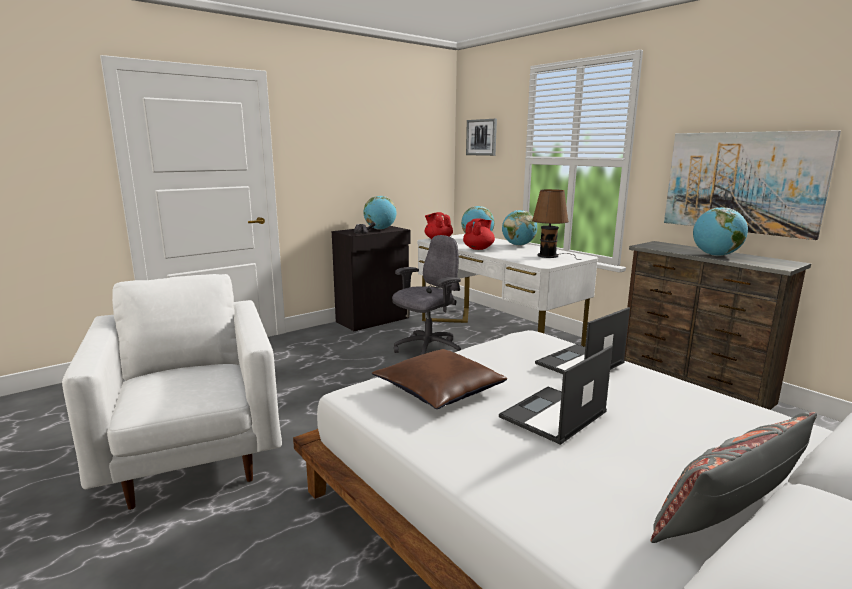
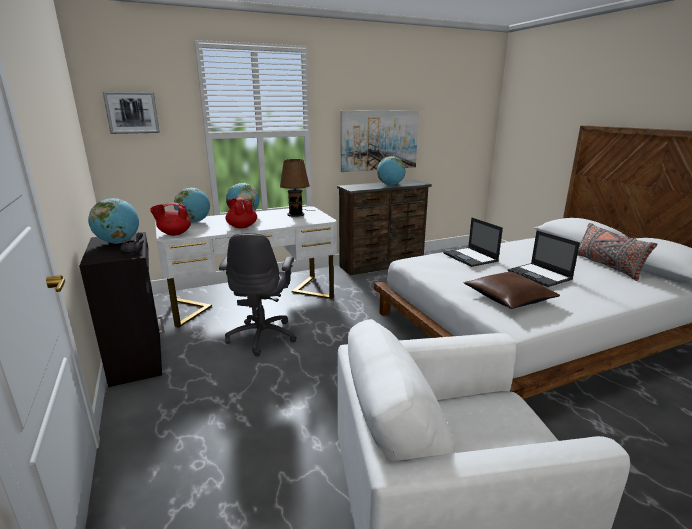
camera: 75 degrees left, 5 degrees up
(427, 350) = (263, 336): grey office chair -> grey office chair turned 150 degrees counterclockwise

